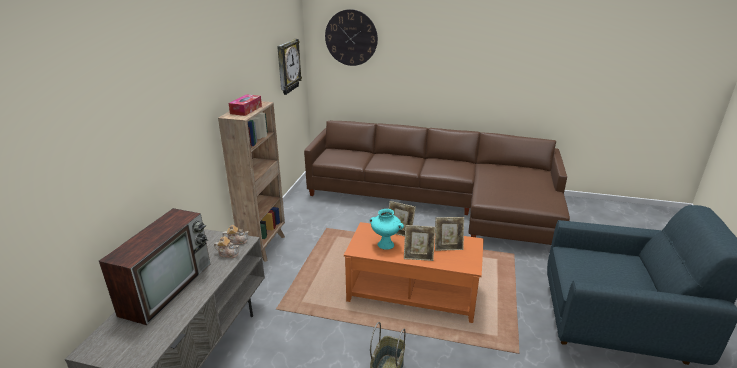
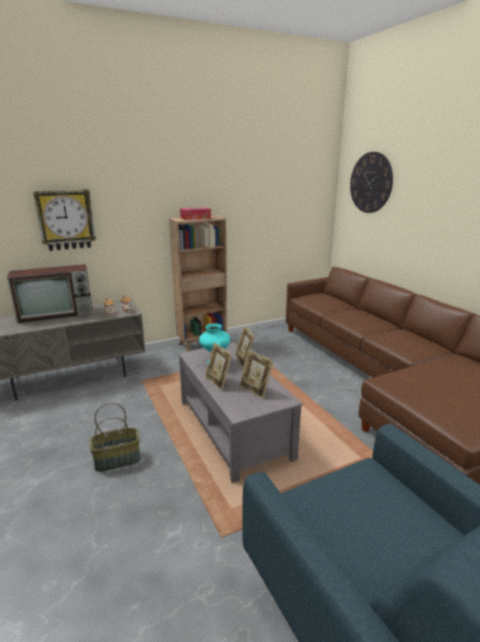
camera: 50 degrees right, 5 degrees down
(287, 66) = (296, 203): wall clock -> wall clock (66, 220)
(413, 292) = (235, 428): orange coffee table -> grey coffee table

